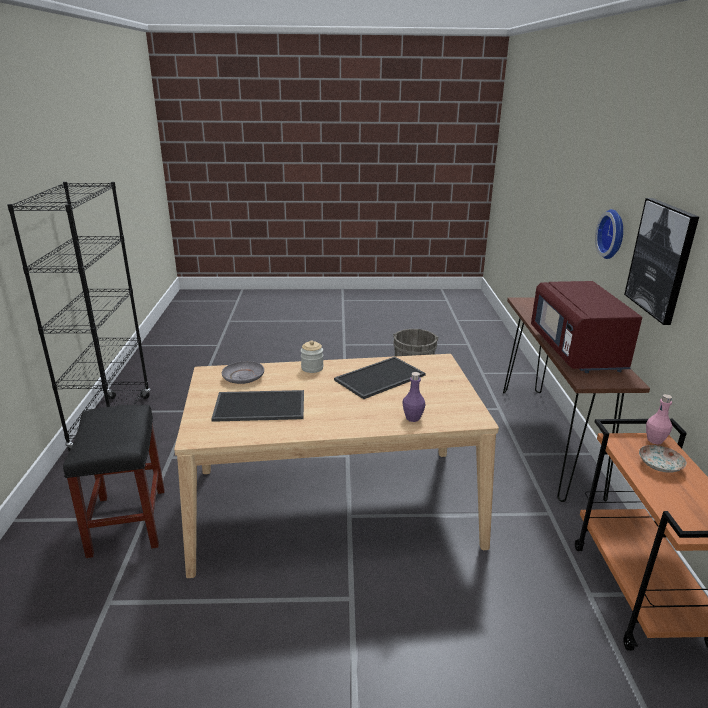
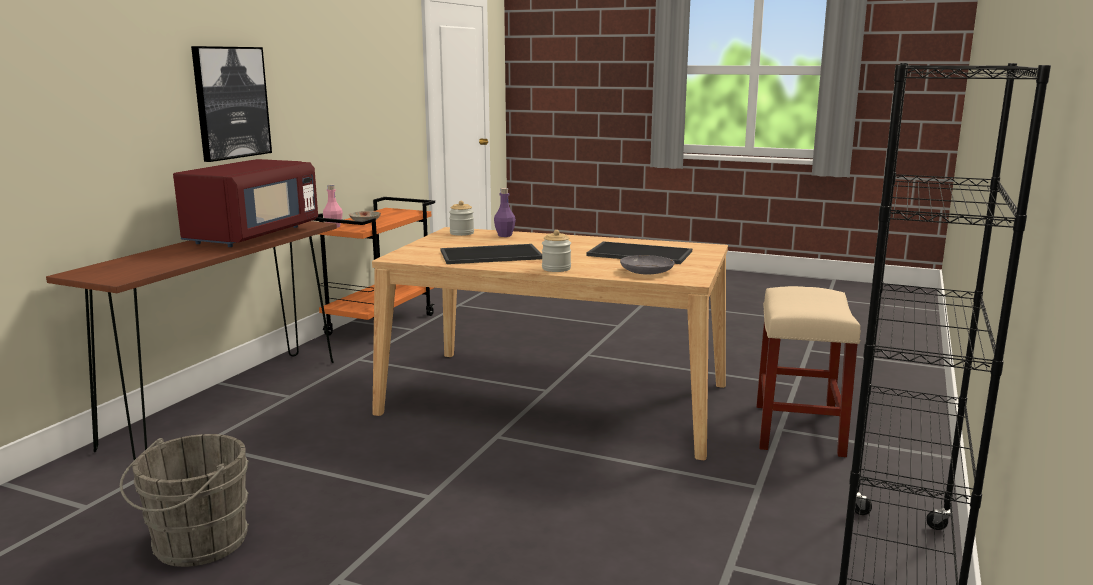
camera: 155 degrees left, 10 degrees down
(128, 520) = (799, 430): black stool -> beige stool
(458, 413) = (462, 233): none -> jar
(613, 234) = (137, 111): wall clock -> none

